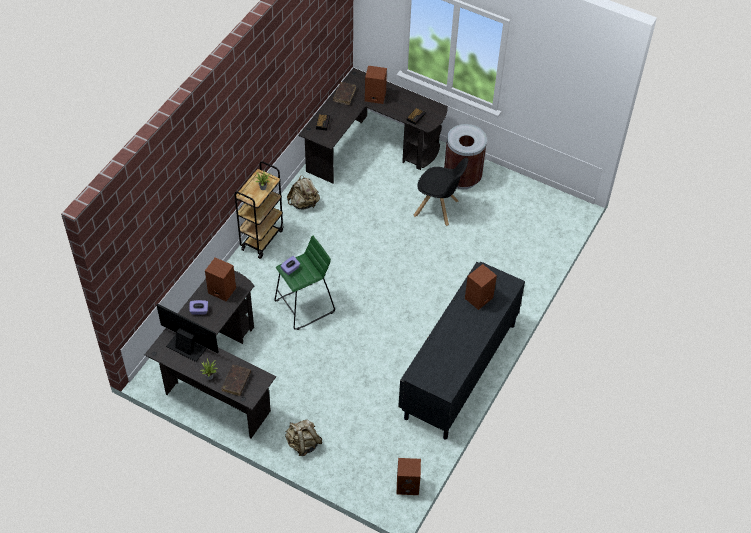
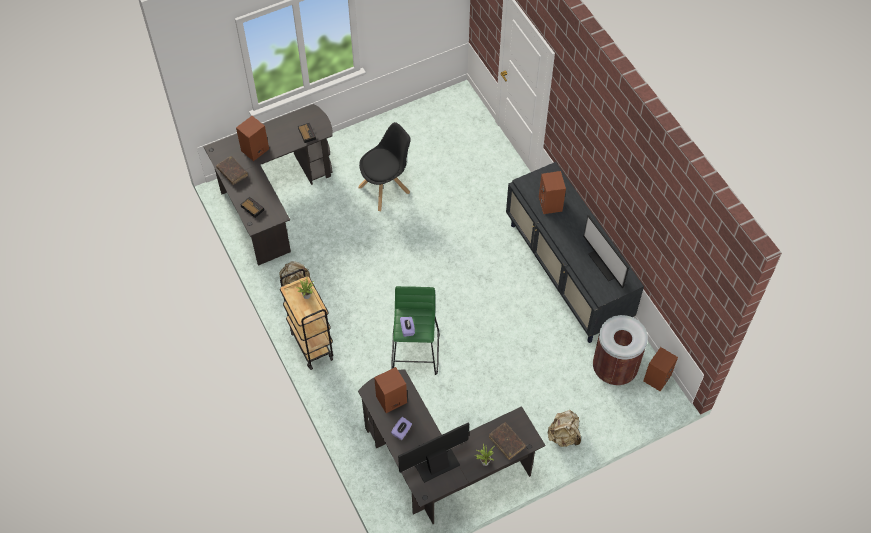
camera: 55 degrees left, 5 degrees up
(451, 365) = (606, 263): none -> monitor
(462, 177) = (365, 151): brown trash can -> brown trash can (614, 368)

